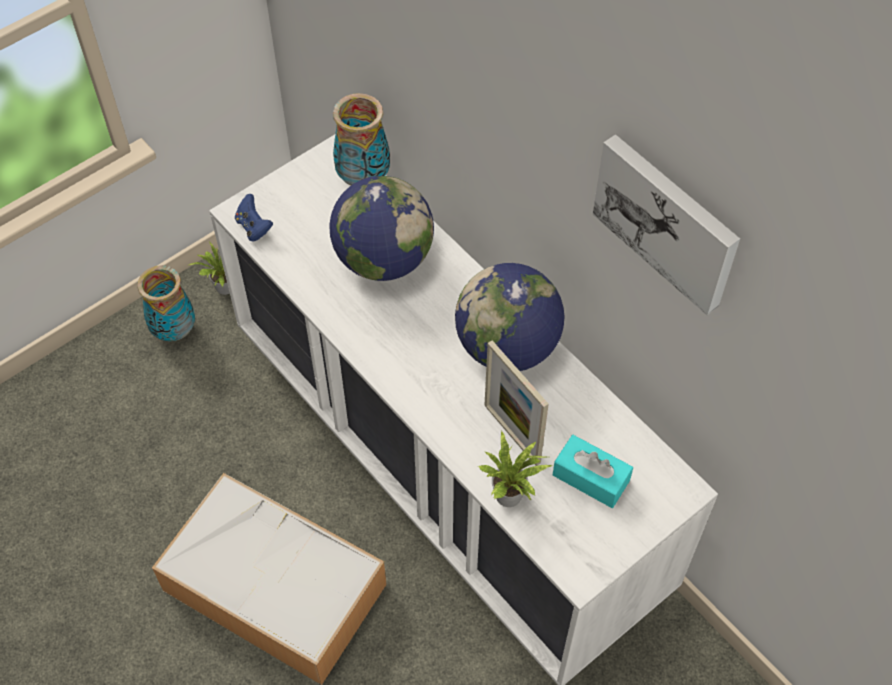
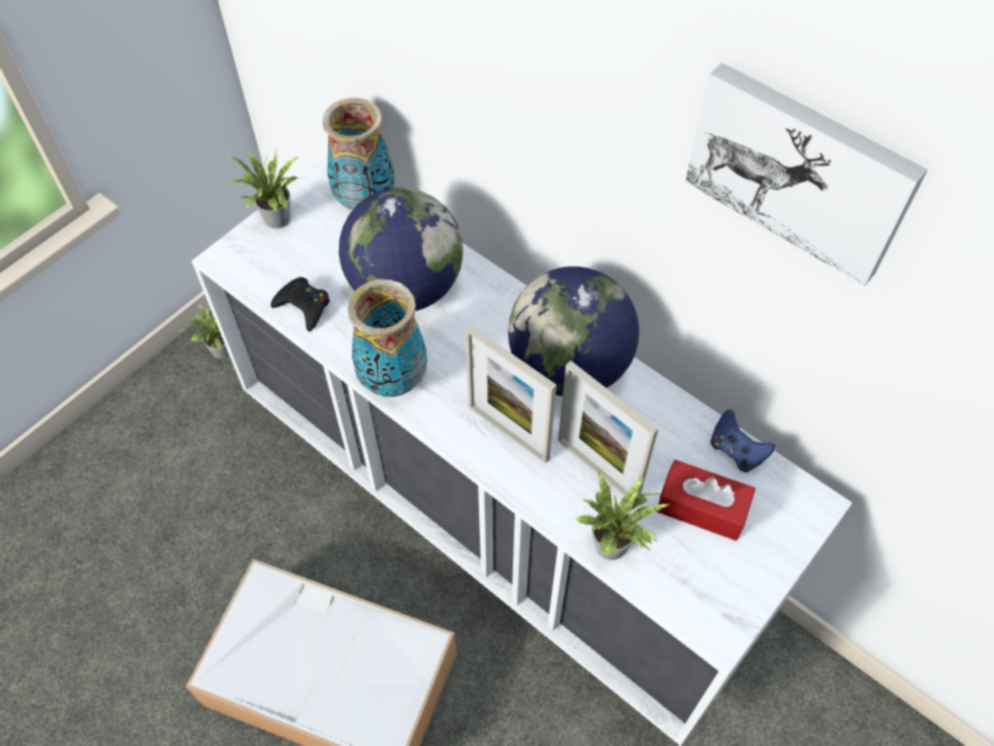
camera: 10 degrees left, 0 degrees up
(173, 330) = (173, 406): vase -> vase (392, 380)
(254, 227) = (247, 273): blue game controller -> blue game controller (736, 451)
(285, 185) = (276, 221): none -> potted plant
(296, 263) = (304, 306): none -> black game controller
(445, 393) = (508, 432): none -> picture frame
(591, 478) = (702, 507): turquoise tissue box -> red tissue box

